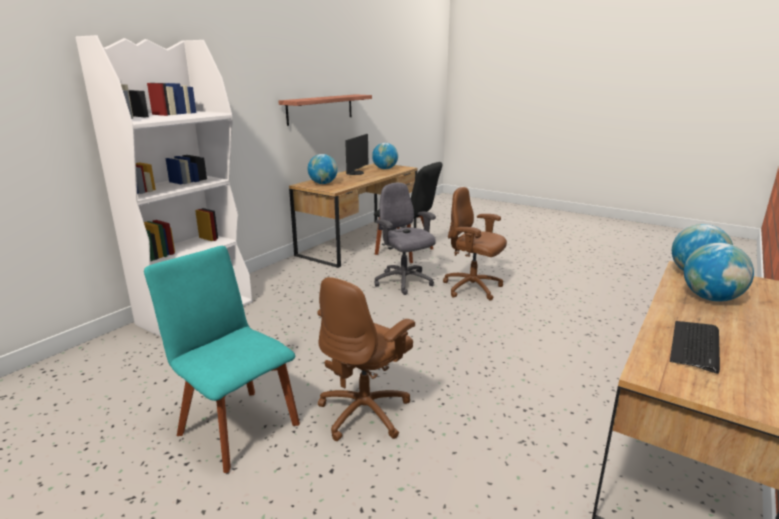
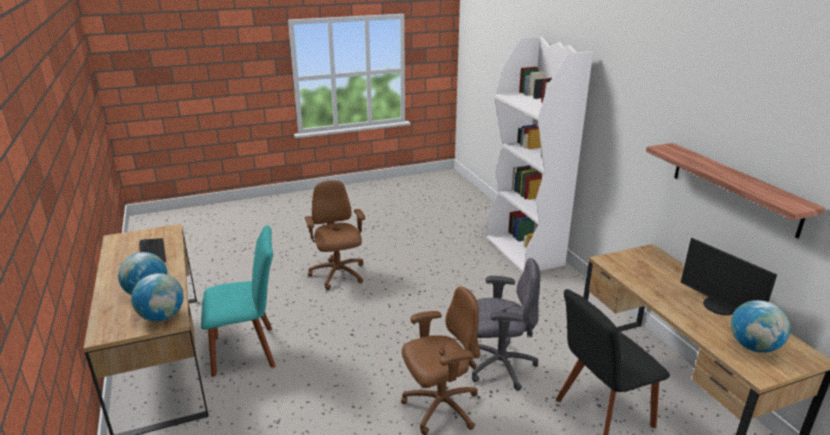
camera: 125 degrees right, 5 degrees up
(236, 426) = (375, 242): turquoise chair -> turquoise chair (248, 350)
(323, 183) = (650, 264): globe -> none

